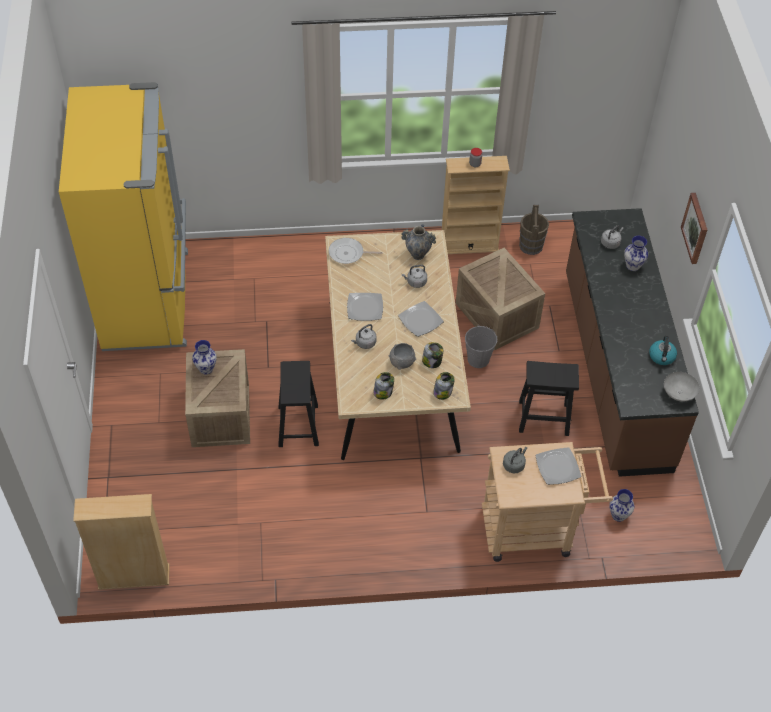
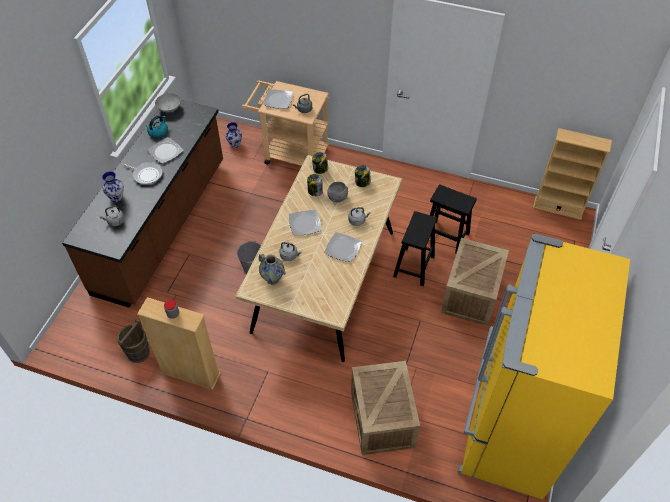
camera: 155 degrees left, 0 degrees up
(206, 368) = (482, 281): vase -> none
(348, 253) = (331, 302): frying pan -> frying pan (146, 174)
(495, 315) = (215, 299): crate -> crate (383, 420)
(542, 418) = (237, 213): black stool -> black stool (446, 237)
(630, 334) = (165, 152): none -> plate
(696, 228) = (73, 136): picture -> none

